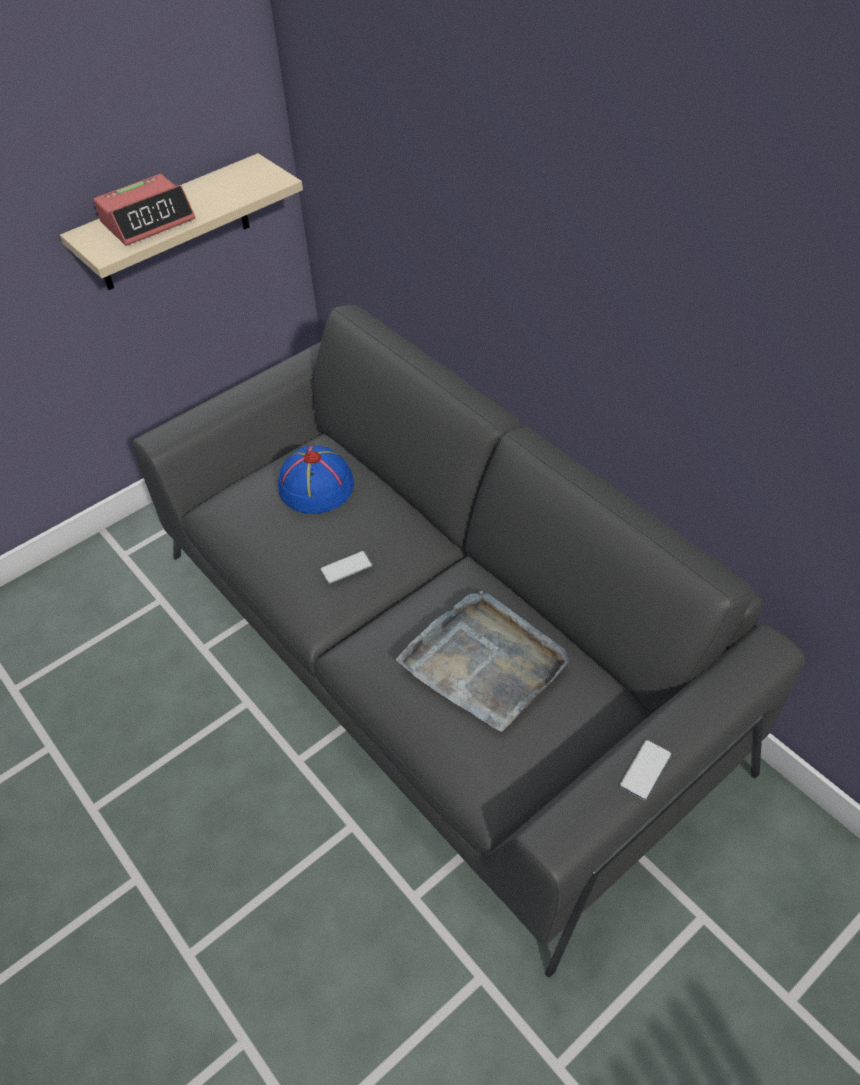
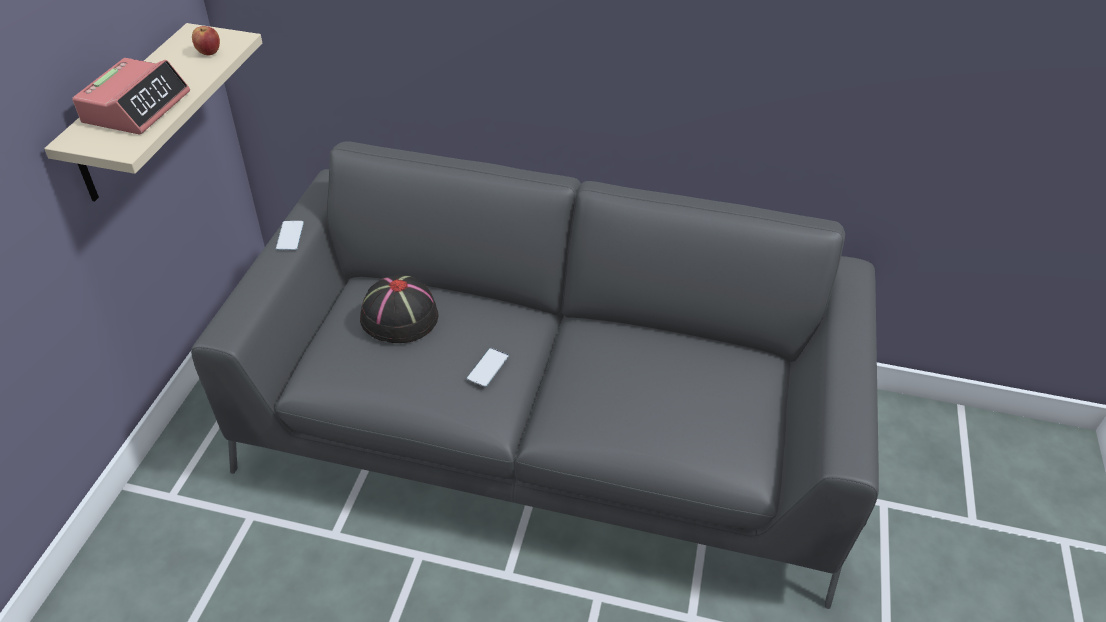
camera: 40 degrees left, 5 degrees down
(245, 187) = (209, 52): none -> apple
(315, 486) = (399, 317): blue hat -> black hat
(484, 662) = (666, 381): grey tray -> none
(645, 770) = (860, 383): phone -> phone (290, 236)

